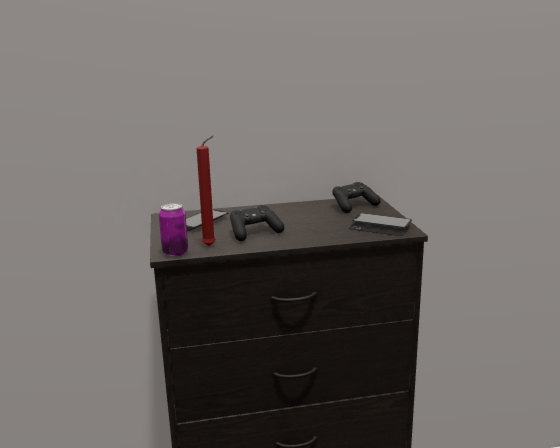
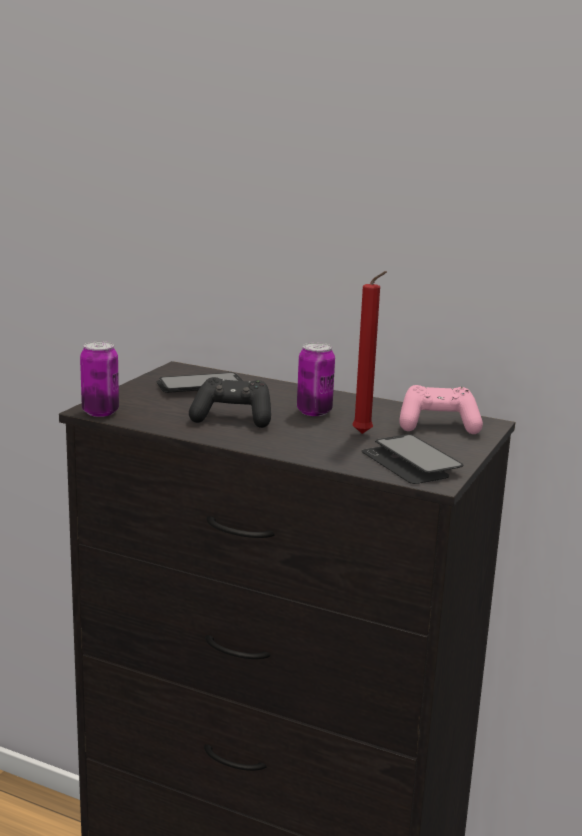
camera: 35 degrees right, 0 degrees up
(211, 246) = (151, 417): red candle -> red candle (364, 435)
(286, 217) = (314, 412): none -> can
(353, 206) = (438, 425): black game controller -> pink game controller

